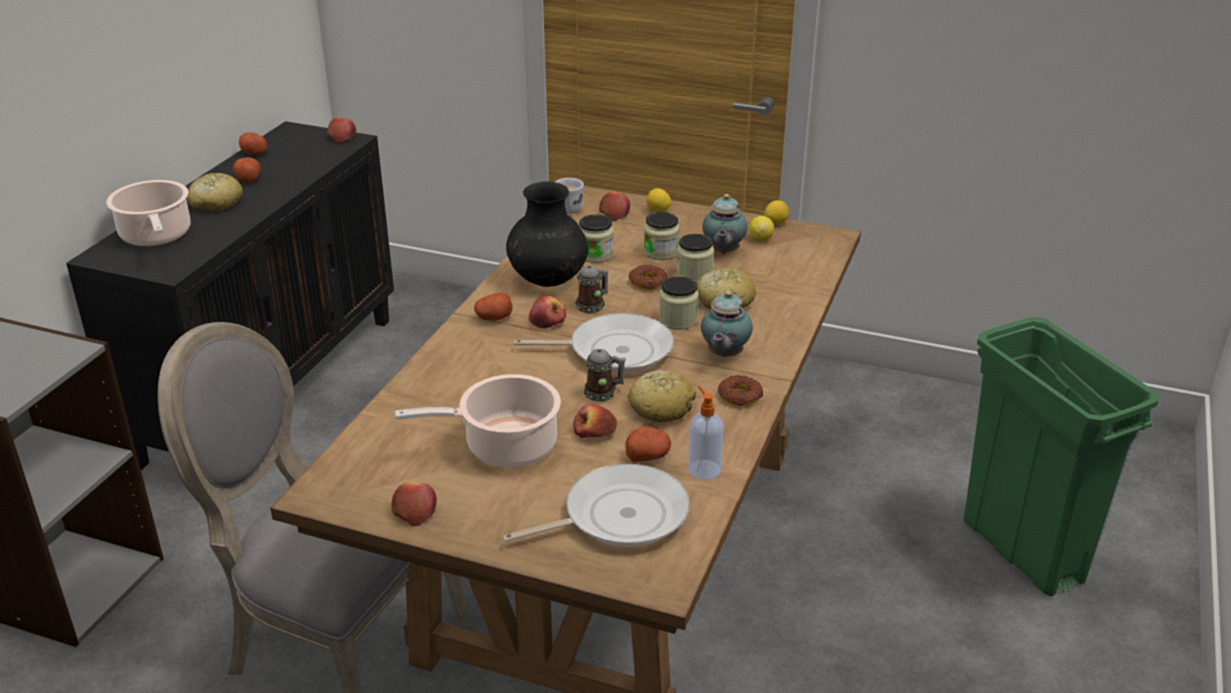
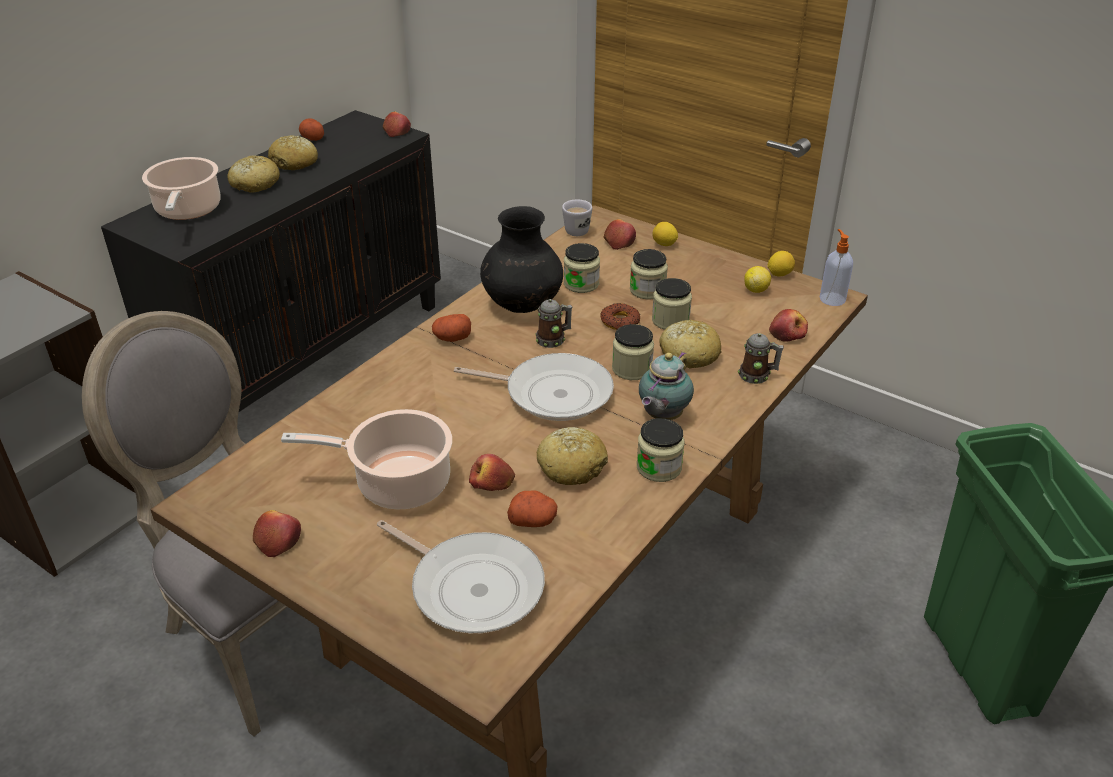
camera: 15 degrees right, 5 degrees up
(248, 178) = (295, 163): potato -> bread
(547, 321) = (502, 349): apple -> apple (787, 334)
(604, 393) = (521, 439): mug -> mug (757, 375)
(618, 516) = (472, 586): frying pan -> frying pan turned 45 degrees clockwise
(704, 469) = (584, 547): soap dispenser -> soap dispenser (832, 298)
(722, 252) = (710, 299): teapot -> none
(740, 396) = (659, 467): donut -> jar

